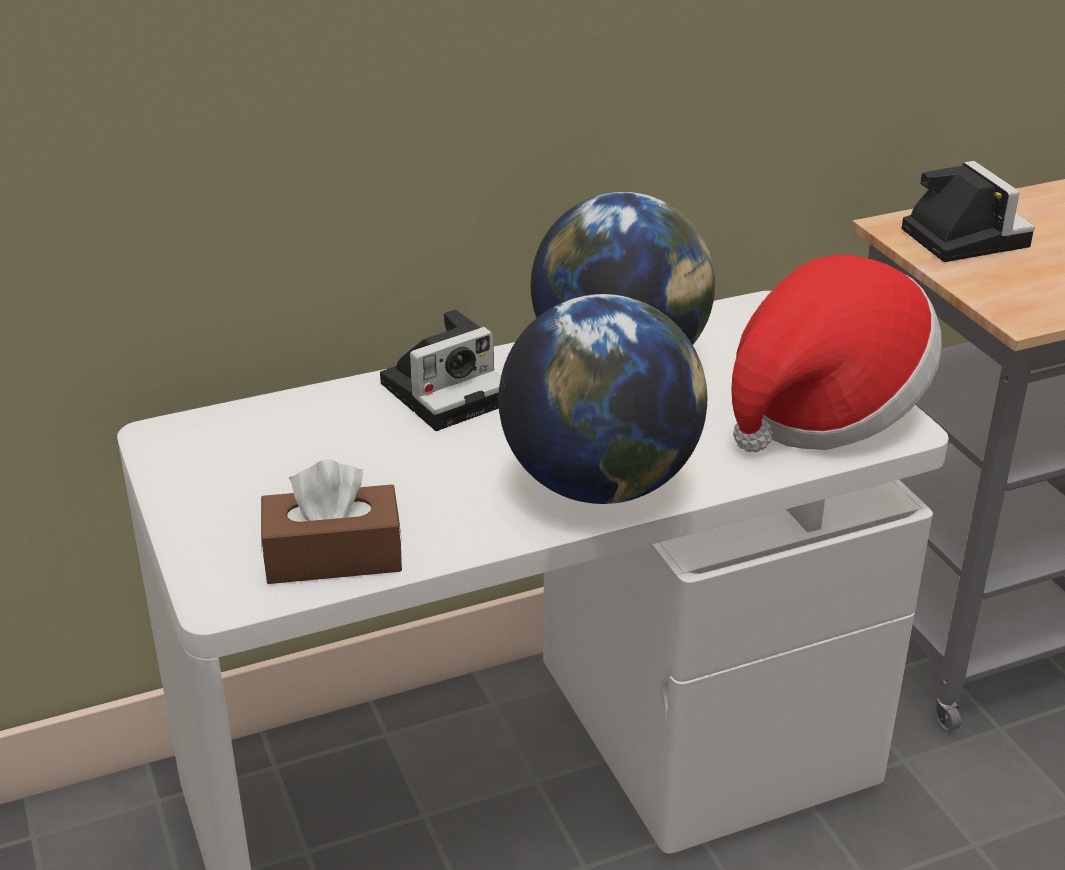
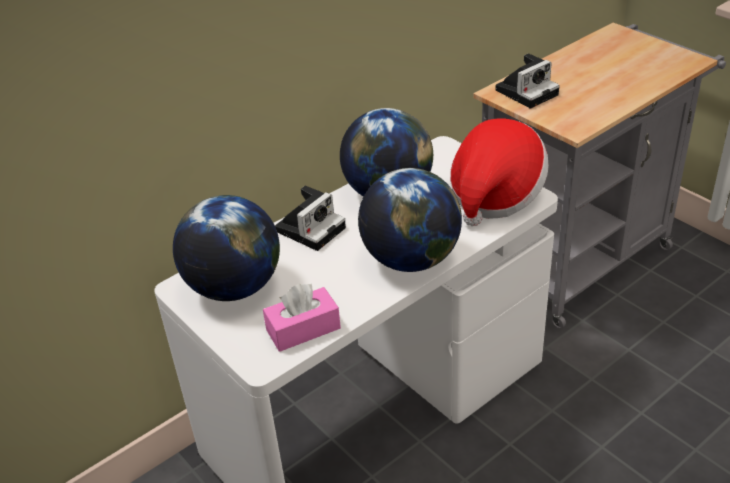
camera: 15 degrees left, 5 degrees up
(254, 458) = (234, 287): none -> globe
(333, 556) = (303, 329): brown tissue box -> pink tissue box
(960, 236) = (527, 91): camera -> camera turned 90 degrees clockwise

